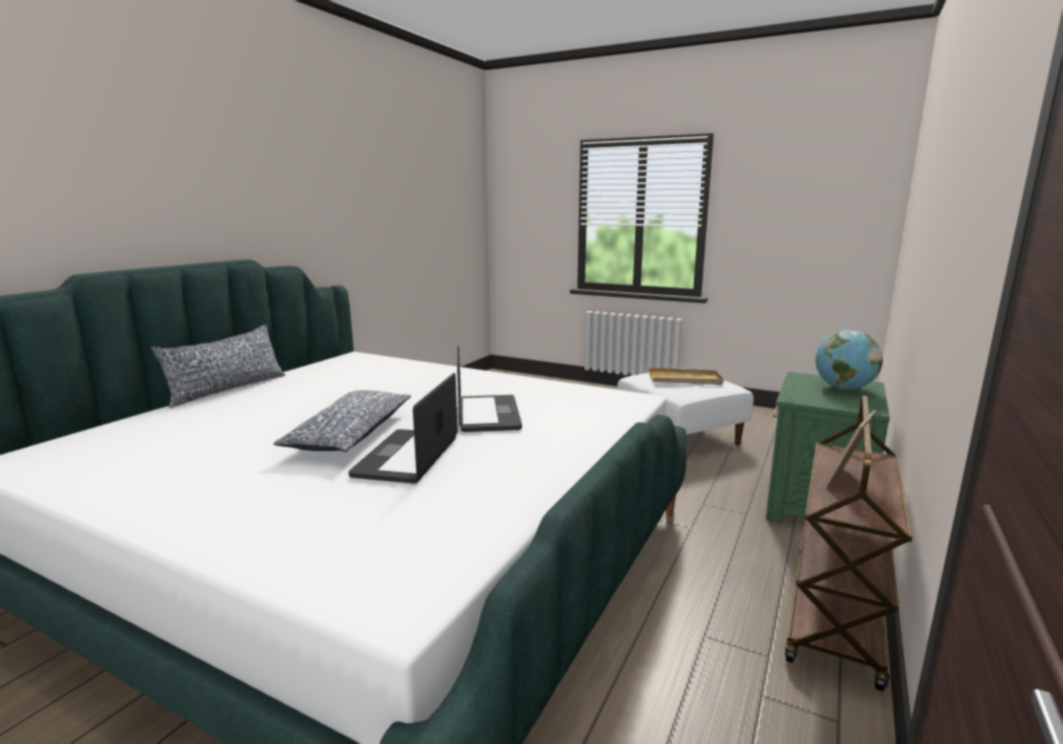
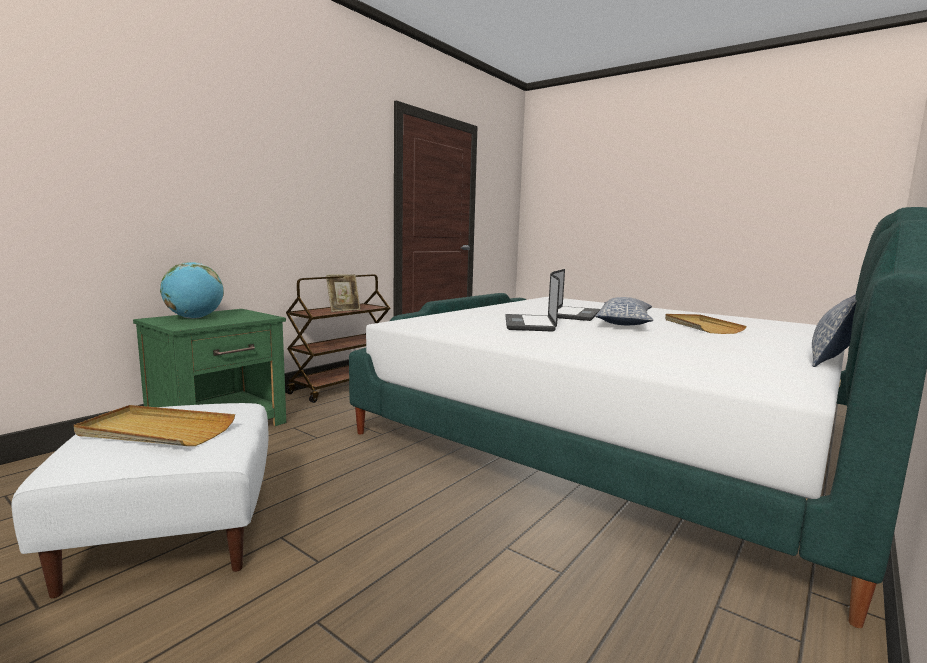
camera: 170 degrees left, 5 degrees down
(241, 437) = (700, 326): none -> beige tray

